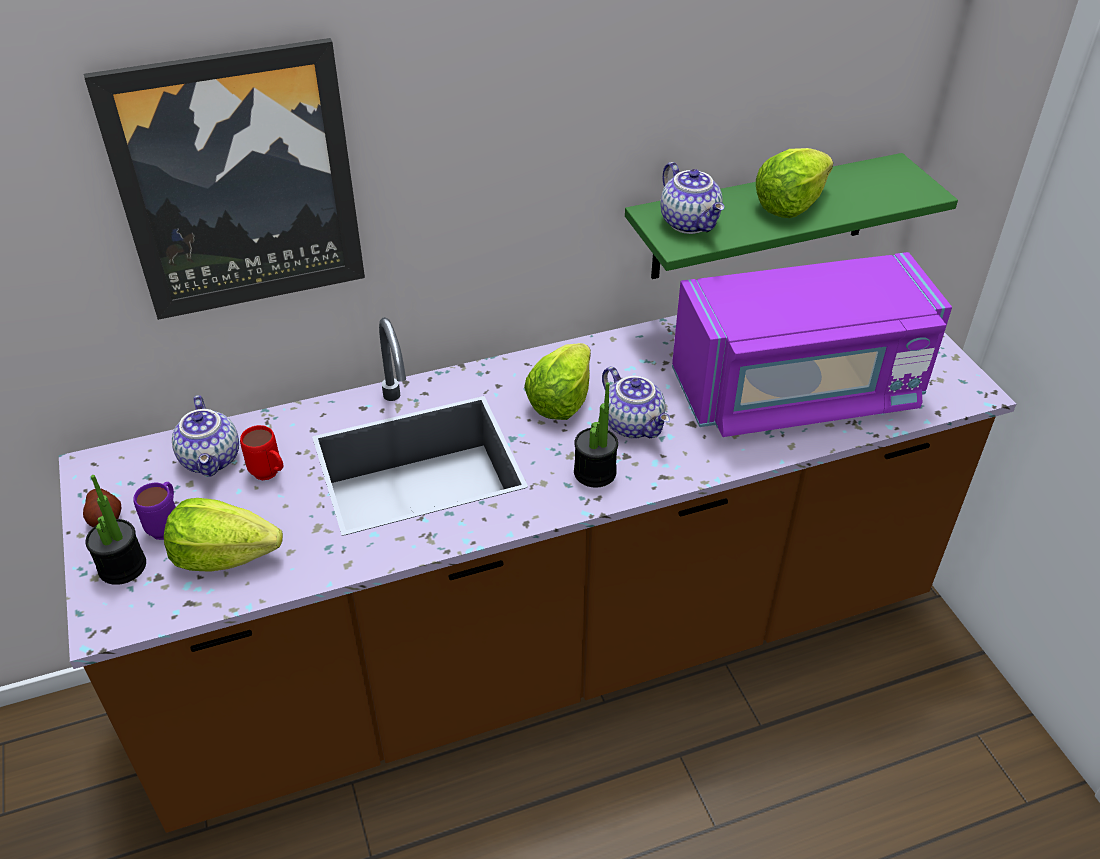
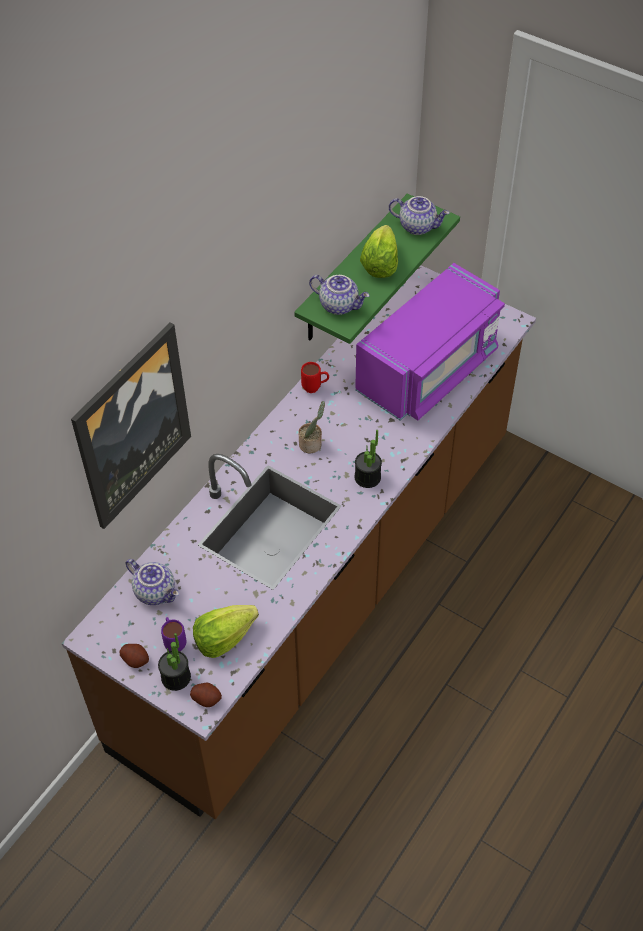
camera: 35 degrees left, 10 degrees up
(125, 615) = (206, 699): none -> potato
(270, 475) = (199, 581): red mug -> red mug (315, 388)
(561, 400) = (312, 444): lettuce -> potted plant
(634, 425) = (363, 437): teapot -> teapot (418, 226)

